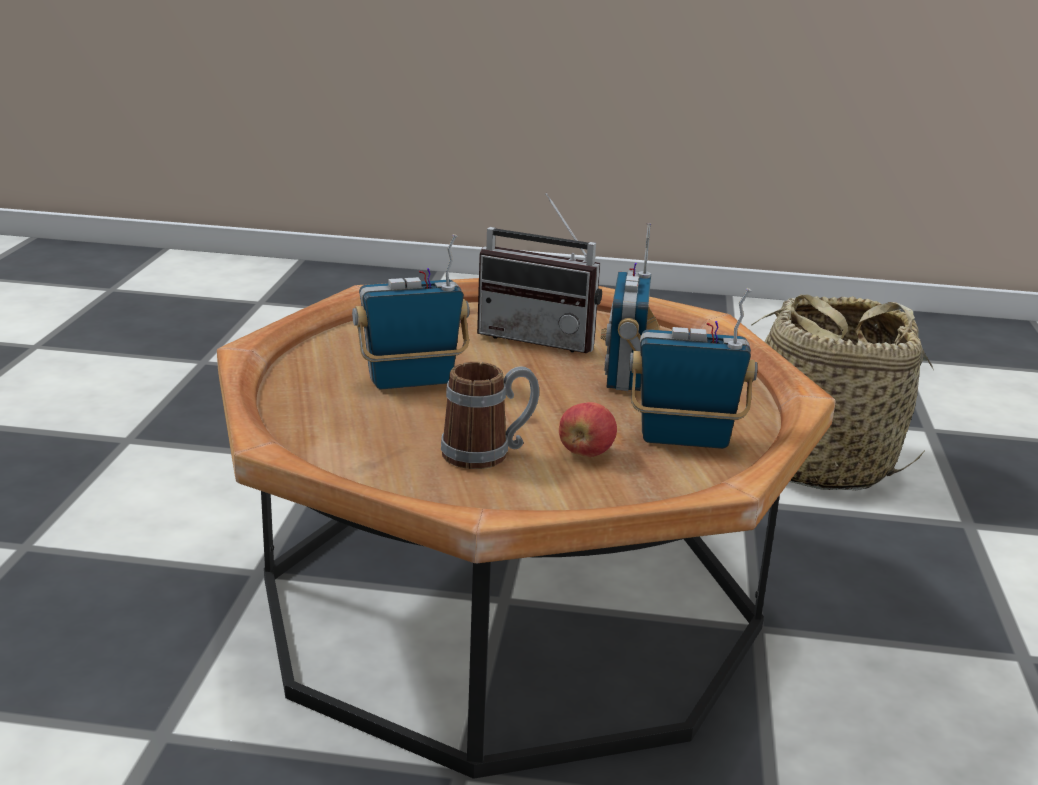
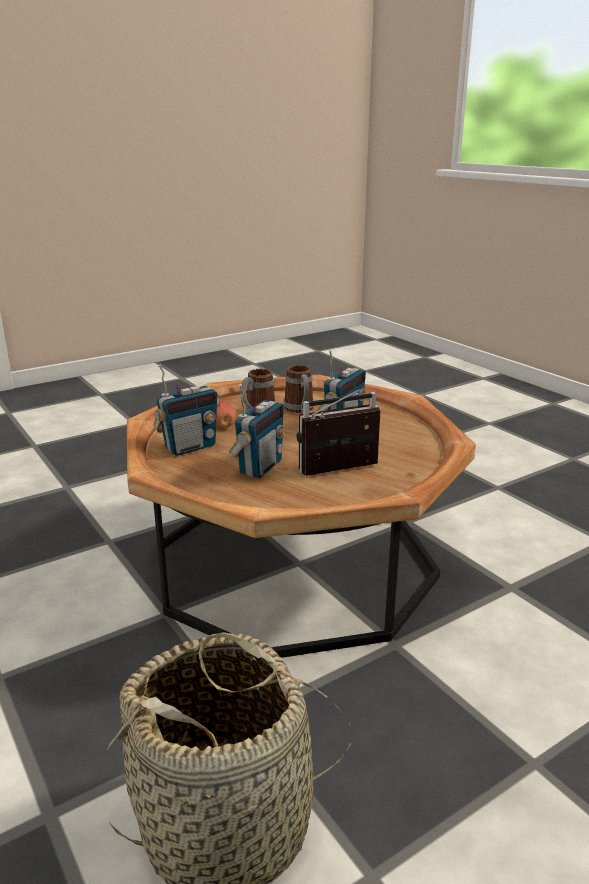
camera: 140 degrees right, 0 degrees up
(406, 430) = (300, 410): none -> mug
(627, 377) = (260, 467): radio -> radio turned 60 degrees clockwise

